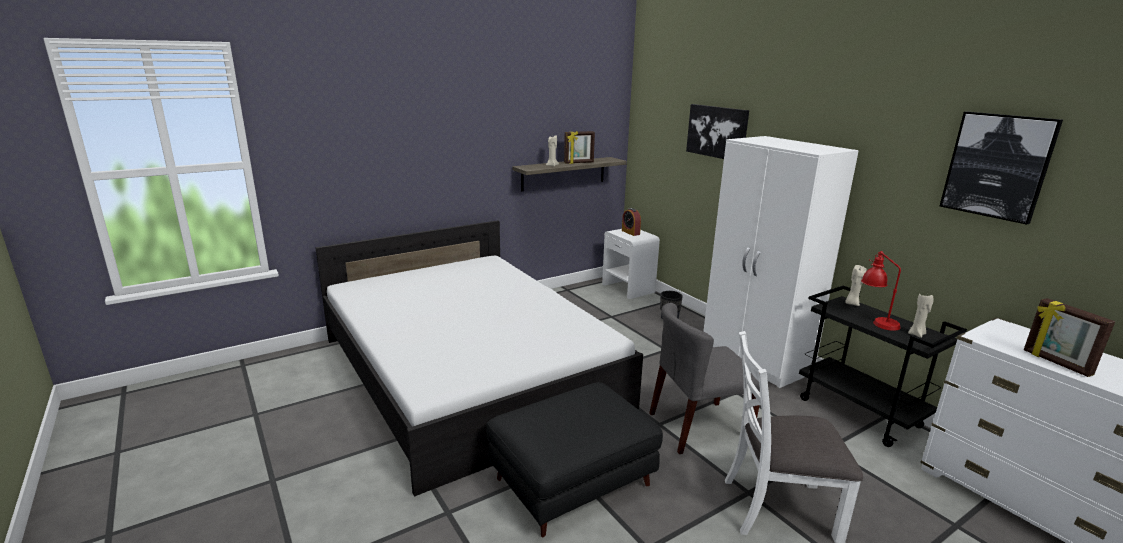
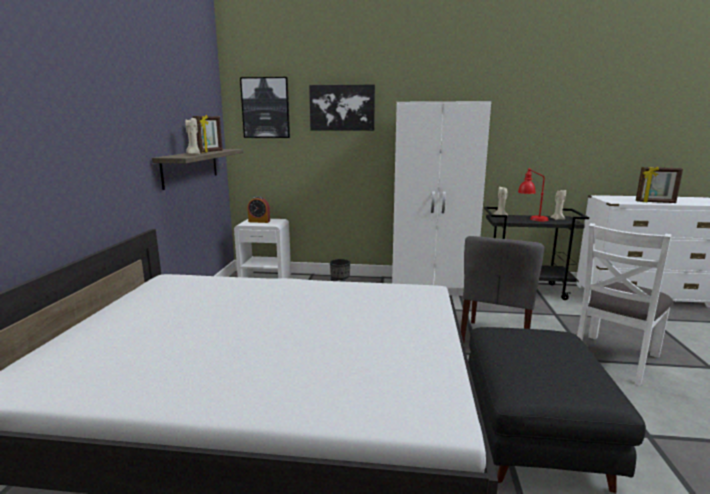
camera: 50 degrees left, 5 degrees down
(997, 166) = (573, 100): picture -> picture (265, 108)

